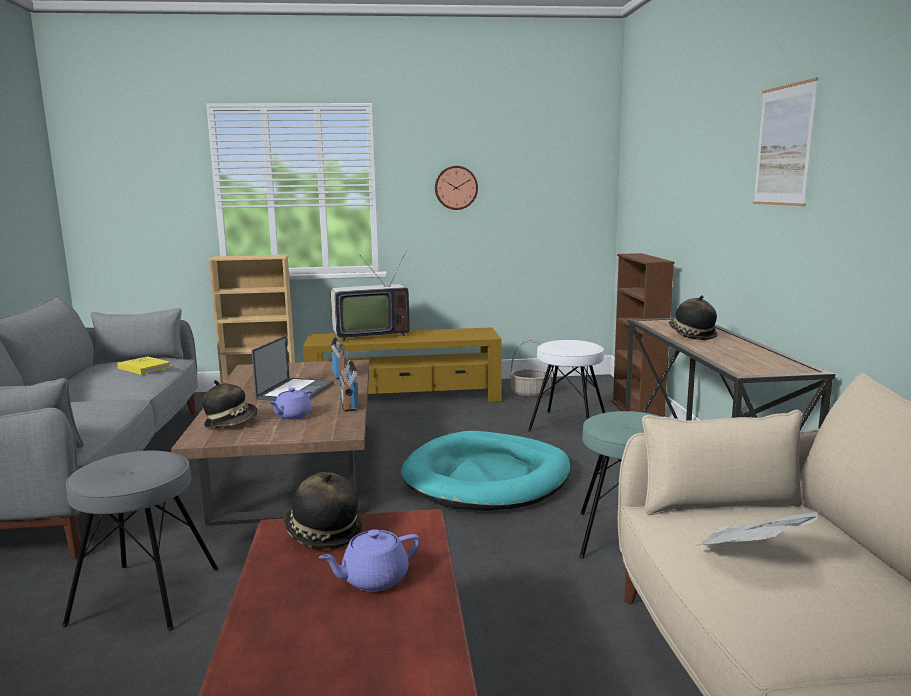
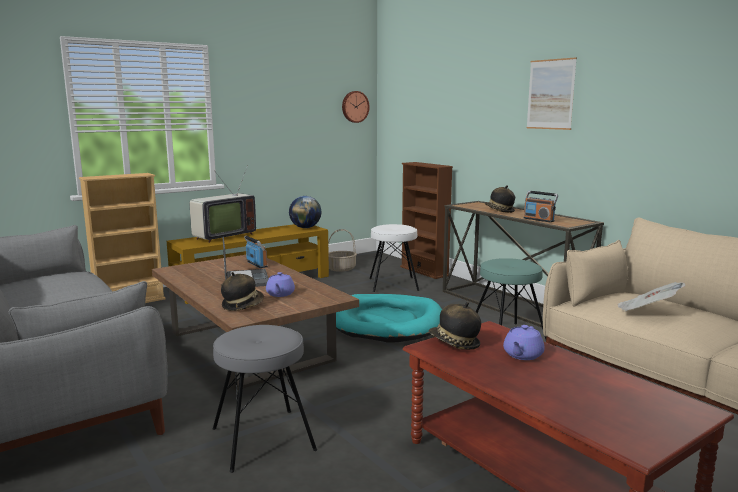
camera: 30 degrees left, 0 degrees up
(144, 368) = (71, 281): yellow book -> none
(348, 404) = (305, 281): radio -> radio (538, 219)
(456, 187) = (272, 115): wall clock -> wall clock (354, 106)
(478, 334) = (305, 227): none -> globe

